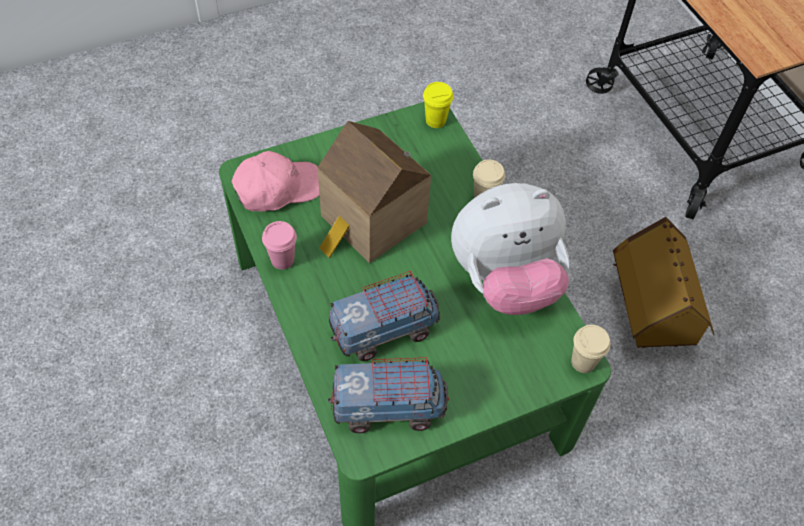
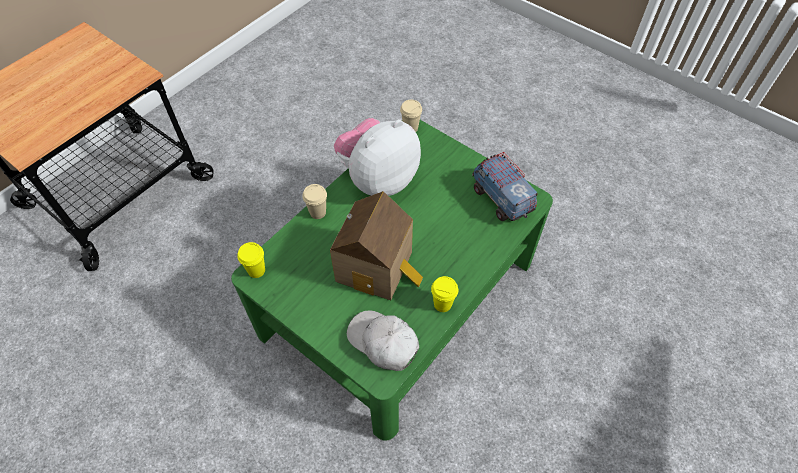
camera: 115 degrees left, 0 degrees up
(277, 188) = (383, 343): pink cap -> white cap
(282, 260) = (442, 304): pink cup -> yellow cup
(384, 330) = (454, 222): toy truck -> none
(505, 280) = (378, 179): plush toy -> plush toy turned 90 degrees counterclockwise
(649, 313) = (298, 177): toy house -> none

